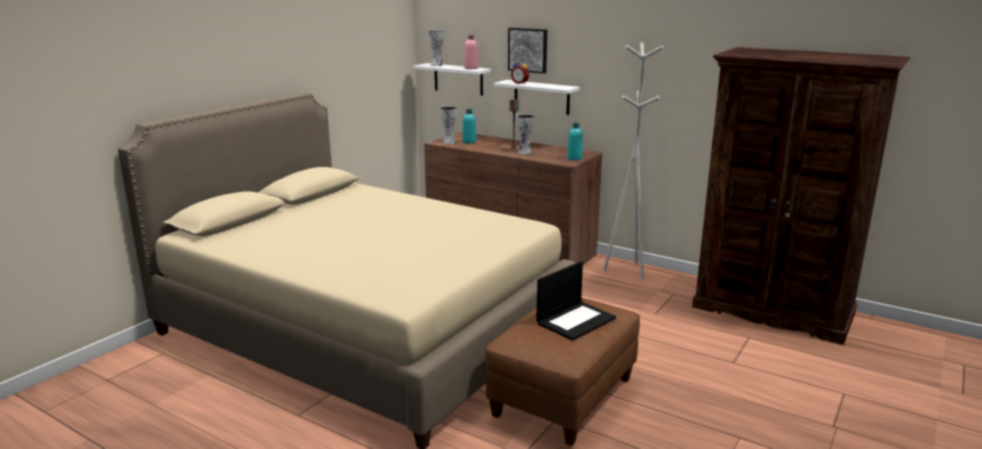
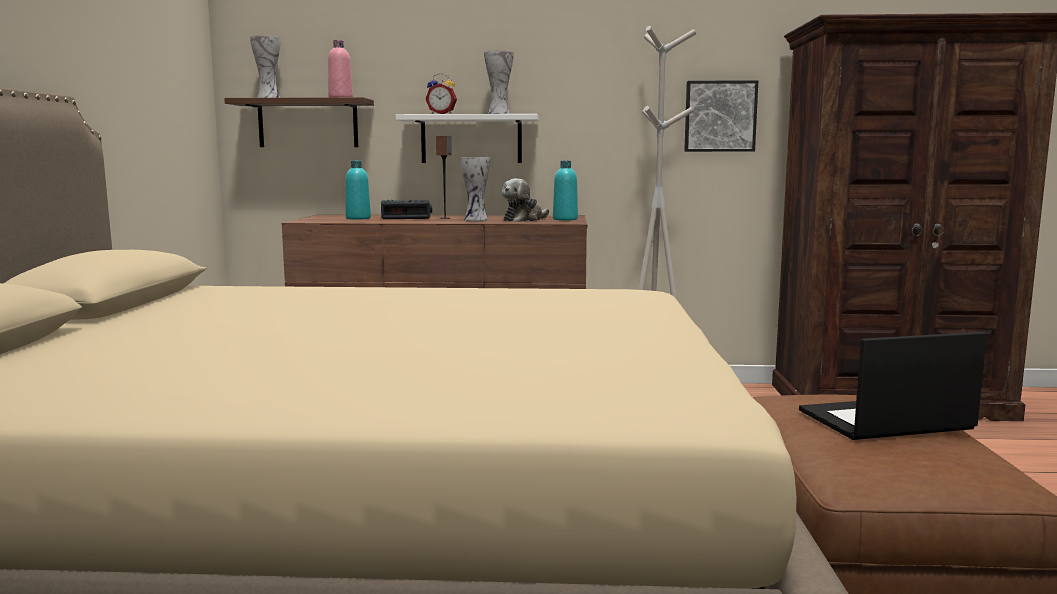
camera: 30 degrees left, 10 degrees down
(449, 142) = (323, 220): vase -> vase (498, 114)
(458, 79) = (308, 123): white shelf -> brown shelf
(496, 143) = (406, 217): none -> alarm clock
(528, 50) = (443, 63): picture -> picture (720, 116)
(550, 156) = (524, 220): none -> plush toy
(576, 320) = (884, 421): laptop -> laptop turned 120 degrees counterclockwise

